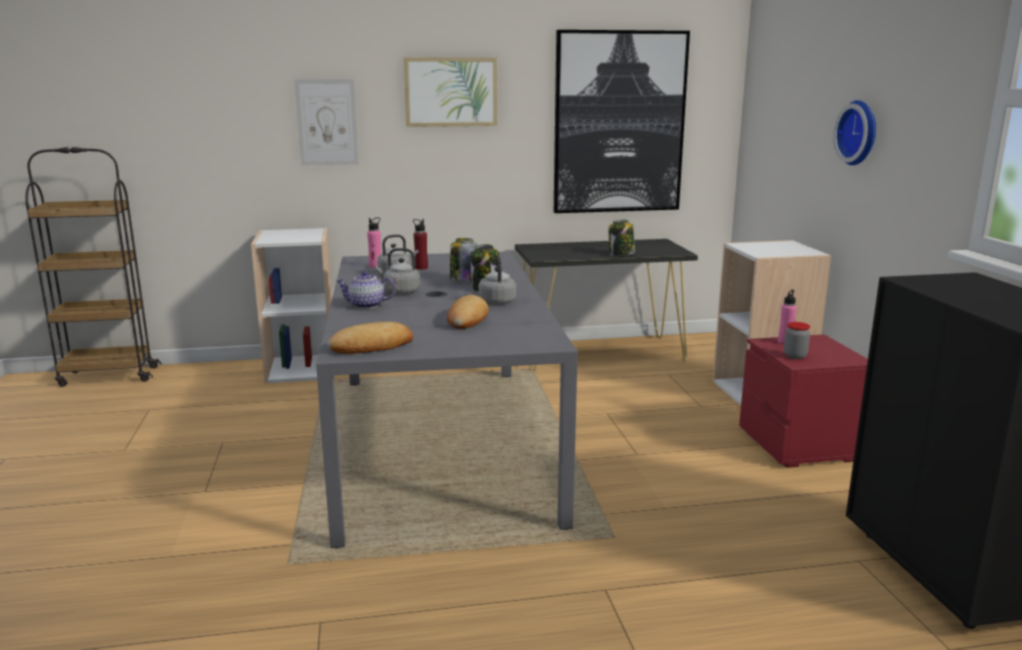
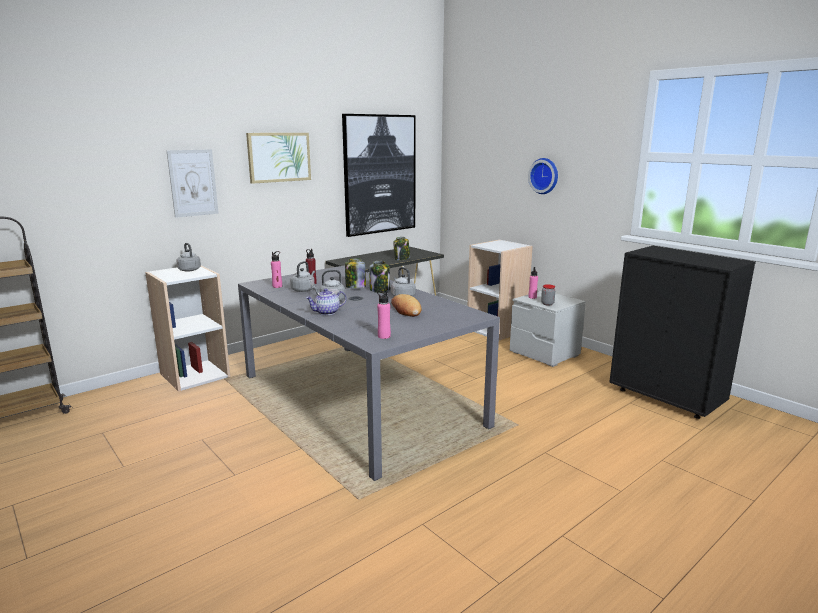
camera: 30 degrees left, 0 degrees up
(303, 233) = (189, 270): none -> grey kettle
(372, 346) = (384, 336): bread -> pink bottle
(800, 444) = (545, 353): red nightstand -> white nightstand

